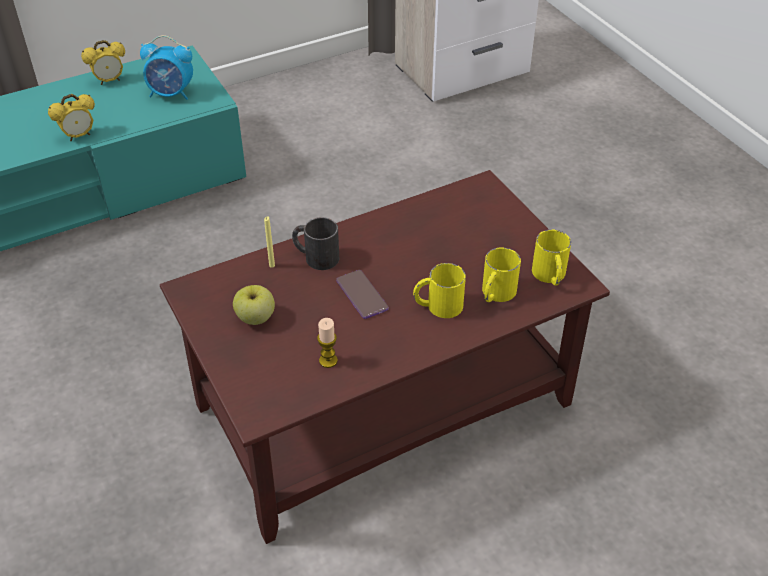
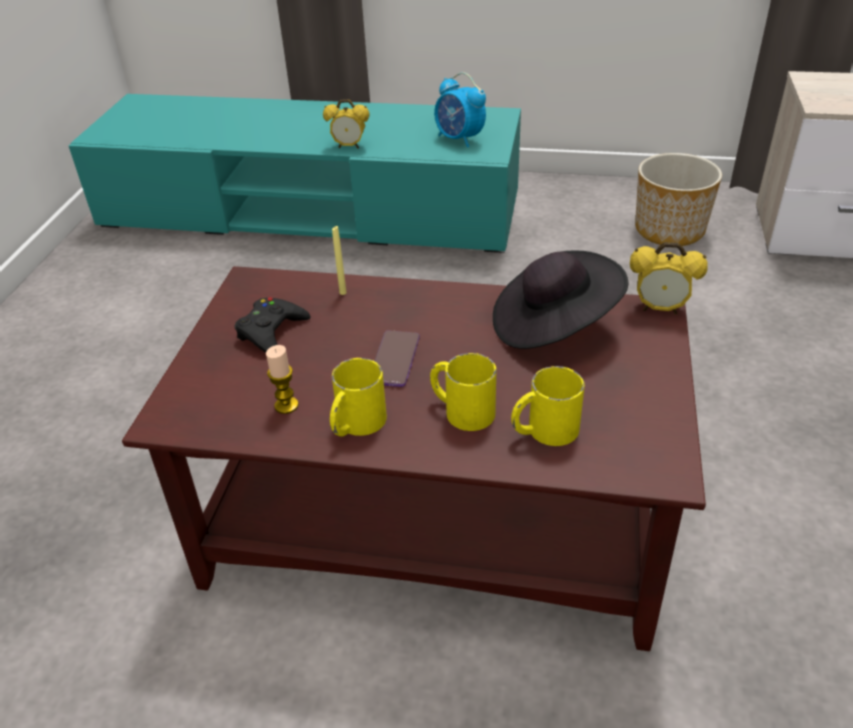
camera: 40 degrees right, 5 degrees down
(109, 81) = (420, 114): alarm clock -> alarm clock (660, 309)
(255, 318) = (271, 332): apple -> black game controller
(315, 256) = (392, 303): black mug -> none
(351, 109) = (669, 231): none -> planter
(434, 224) = (553, 325): none -> black hat
(550, 276) = (637, 445): yellow mug -> yellow mug (356, 425)

